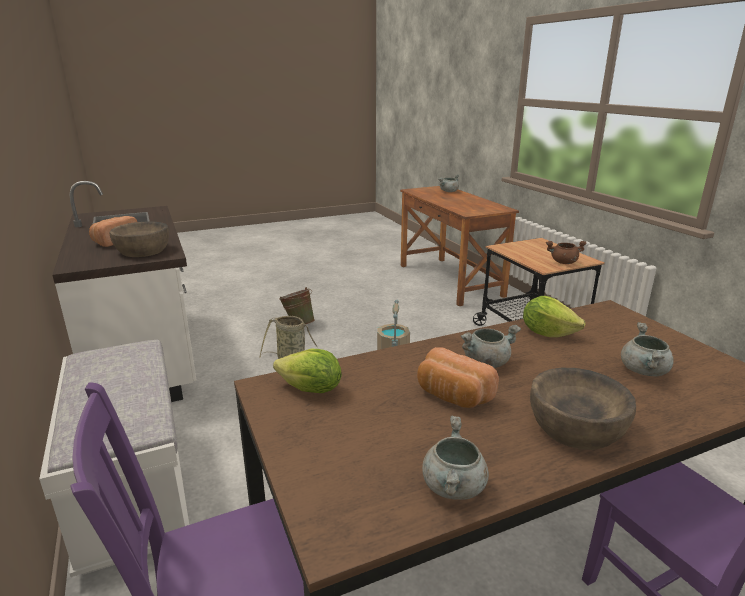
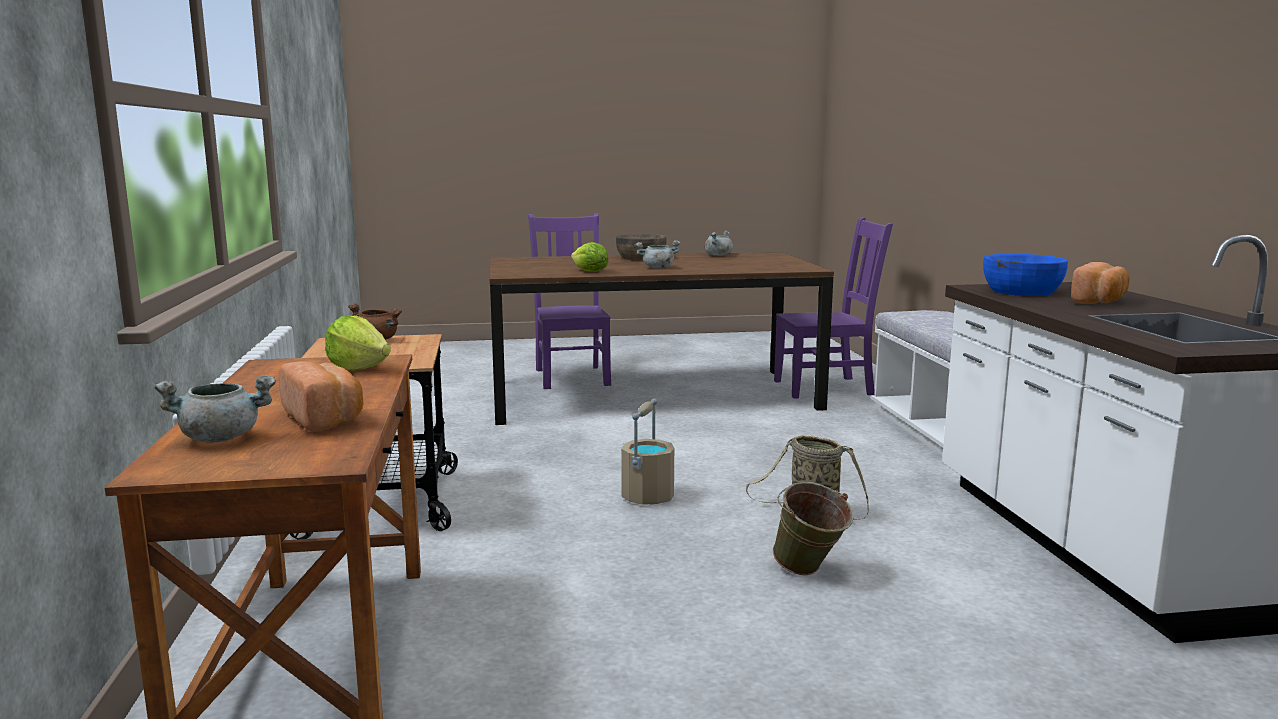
camera: 165 degrees left, 10 degrees down
(143, 250) = (1022, 291): brown bowl -> blue bowl
(311, 390) = (781, 267): lettuce -> lettuce (358, 368)
(452, 396) = (695, 264): bread -> bread (325, 419)
(644, 371) = (562, 263): grey cooking pot -> none

